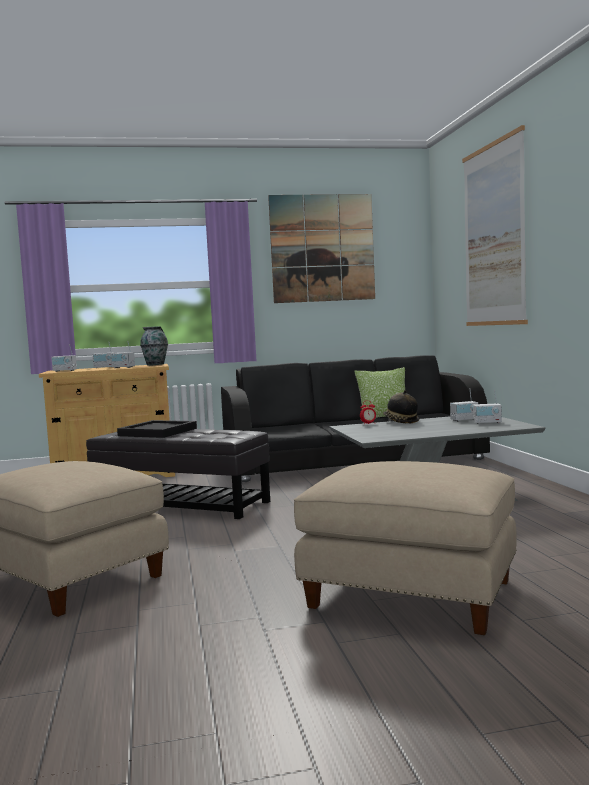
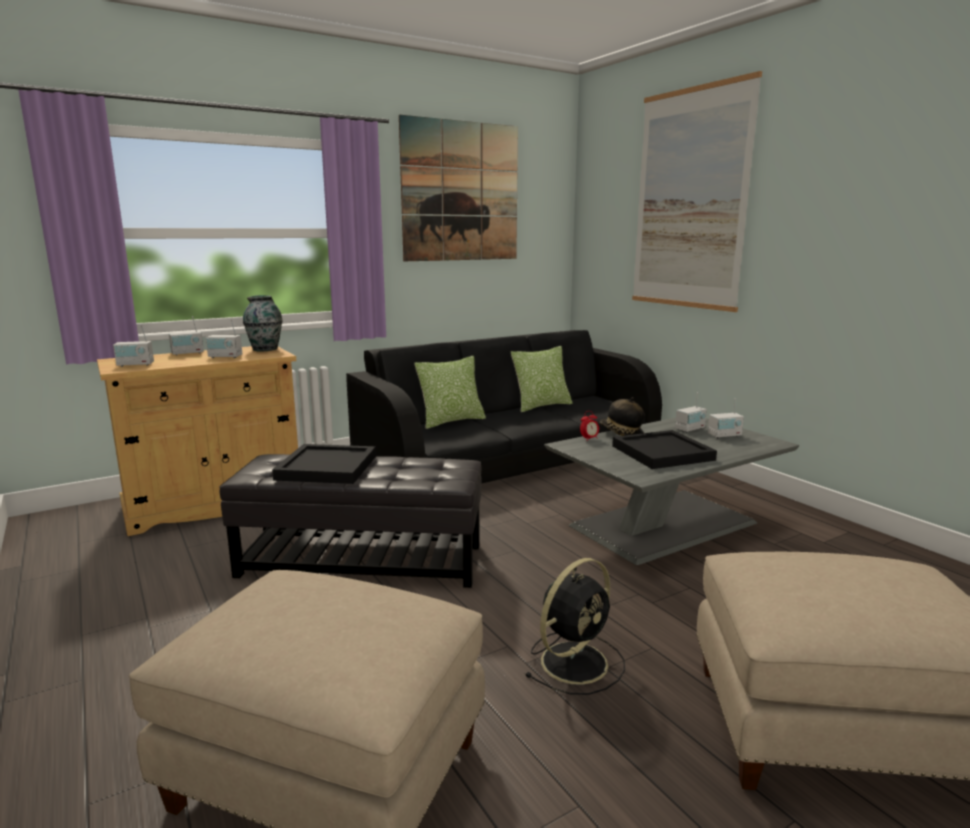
camera: 20 degrees left, 10 degrees up
(269, 553) = (576, 661): none -> black fan
(298, 425) = (451, 421): none -> pillow
(414, 430) = (663, 453): none -> black tray

